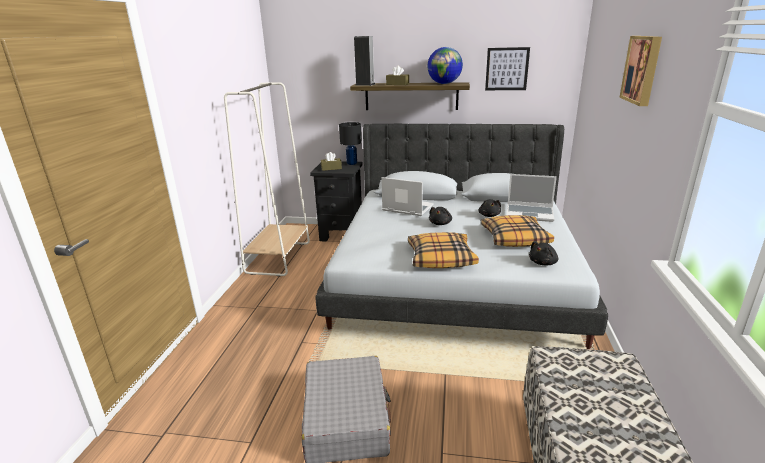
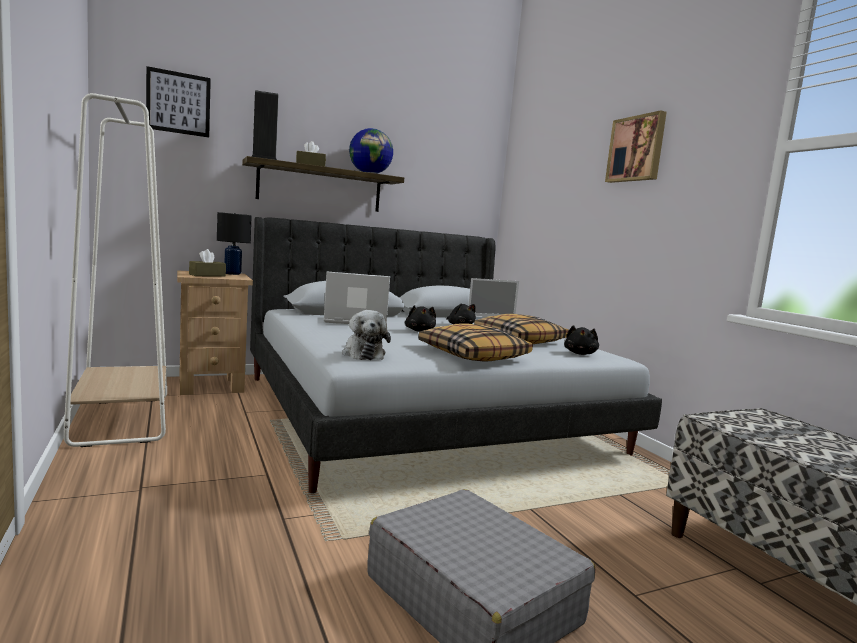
camera: 35 degrees left, 15 degrees down
(342, 234) = (212, 385): black nightstand -> beige nightstand
(362, 251) = (363, 354): none -> plush toy
(507, 69) = (432, 170): picture -> picture (178, 103)

